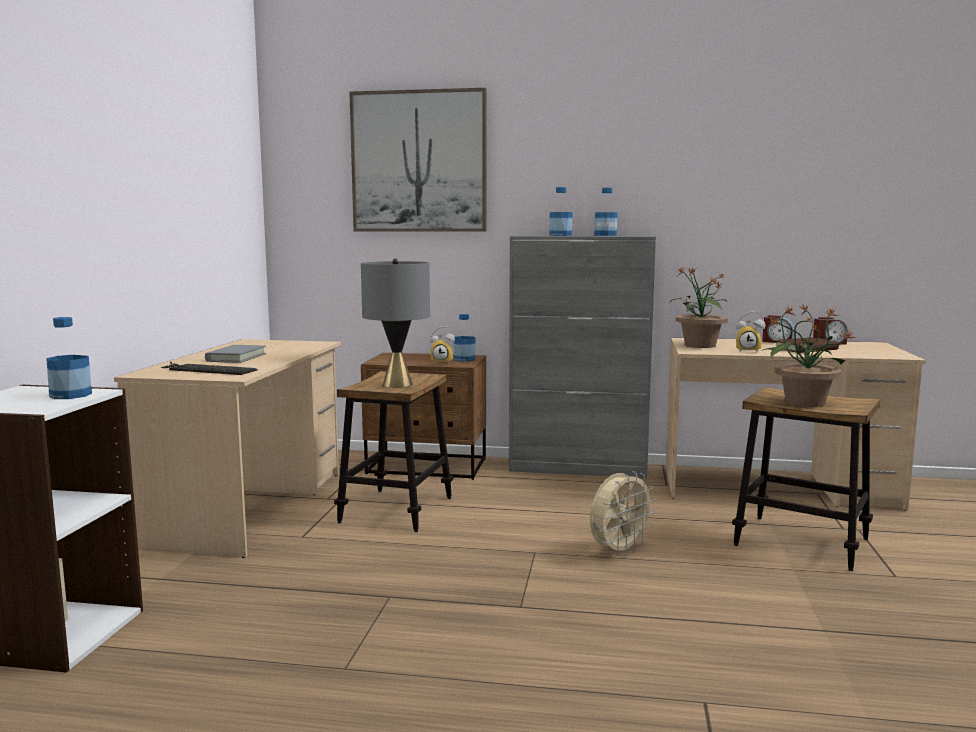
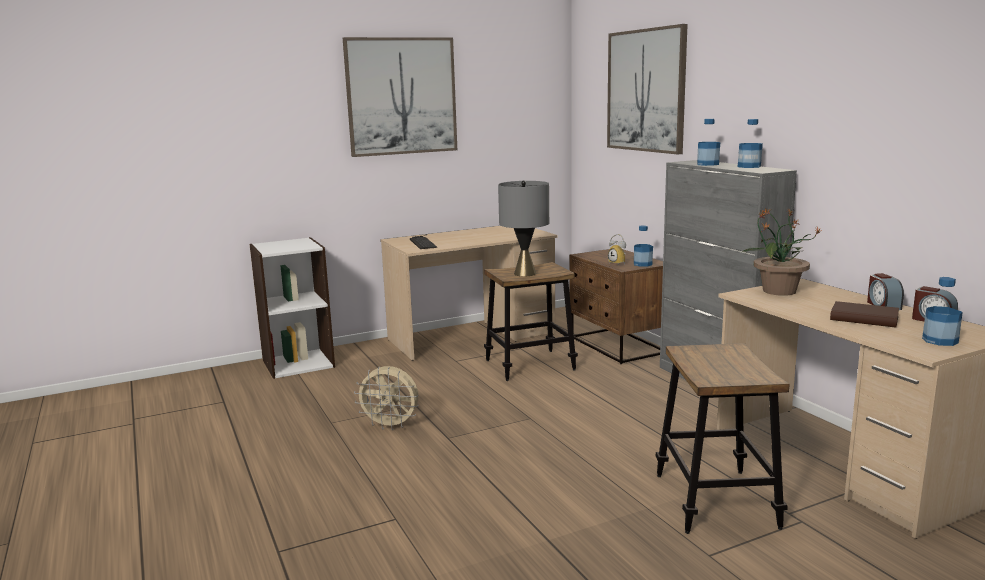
camera: 55 degrees right, 5 degrees up
(70, 395) = (299, 246): bottle -> bottle (940, 340)
(118, 137) = (401, 96): none -> picture
(236, 357) = (463, 237): grey book -> none
(619, 551) = (575, 440): beige fan -> beige fan (391, 426)
(748, 351) = (789, 306): alarm clock -> none
(803, 403) = (709, 363): potted plant -> none

